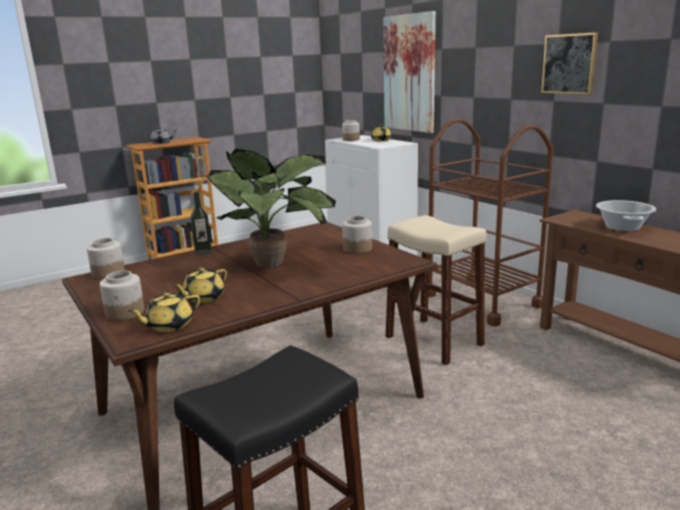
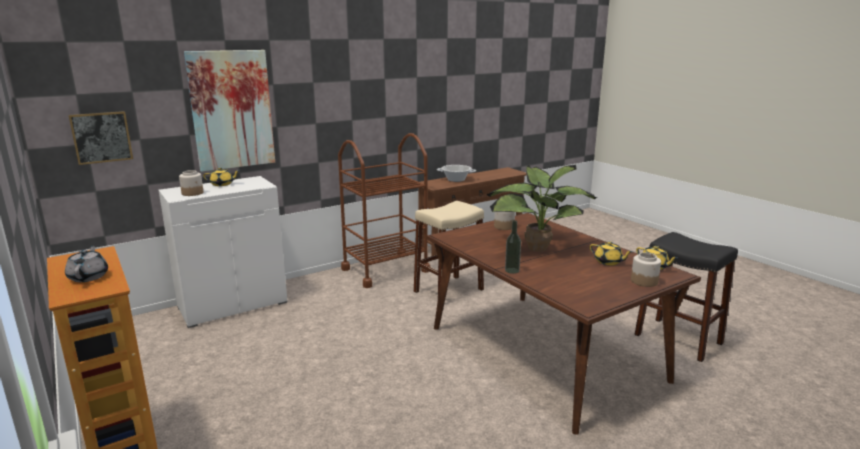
camera: 90 degrees left, 0 degrees up
(108, 273) = (573, 300): jar -> none
(569, 64) = (395, 91): picture -> picture (101, 137)

